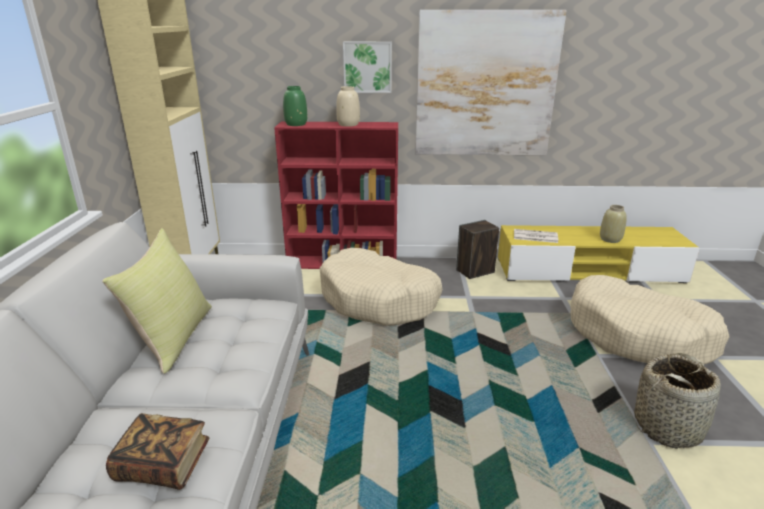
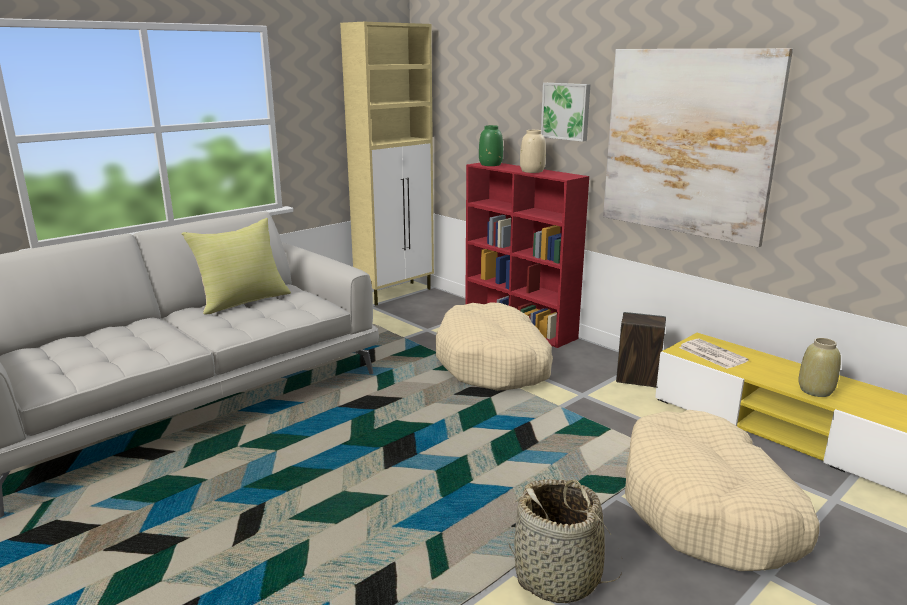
camera: 45 degrees right, 5 degrees down
(163, 465) = (129, 348): book -> none

